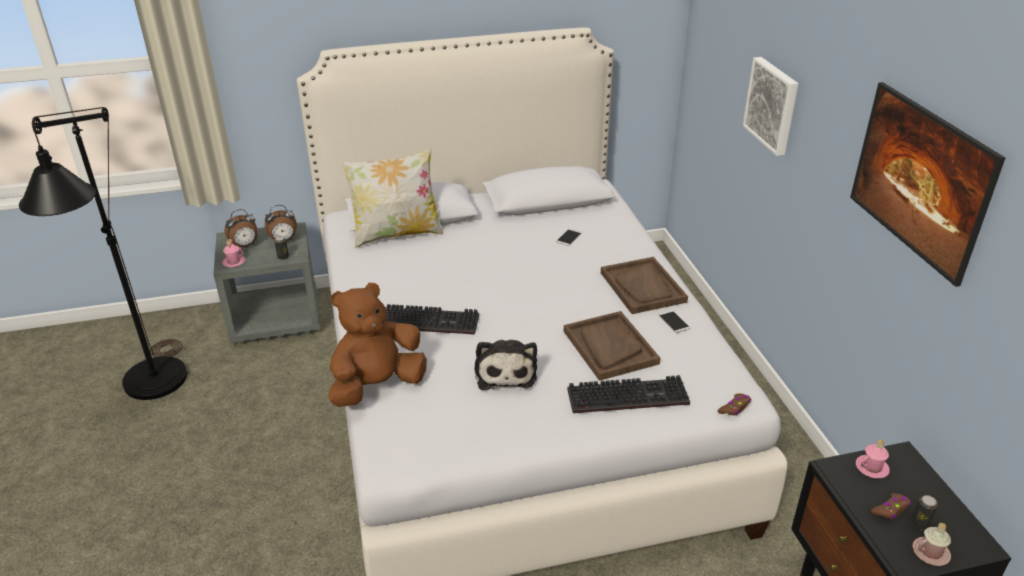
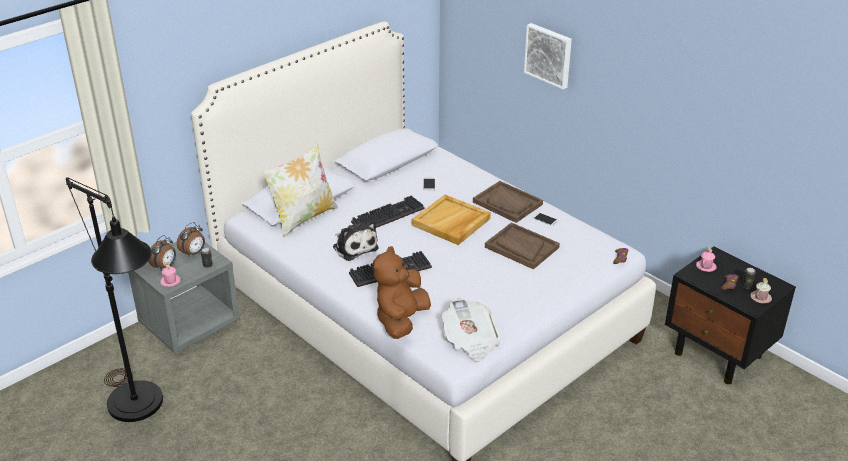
camera: 30 degrees left, 0 degrees up
(430, 446) = (470, 342): none -> newspaper
(505, 372) = (473, 283): plush toy -> plush toy (354, 247)
(551, 289) = (451, 222): none -> beige tray
(629, 395) = (558, 271): keyboard -> keyboard (388, 214)
(911, 209) = (683, 107): picture -> none

